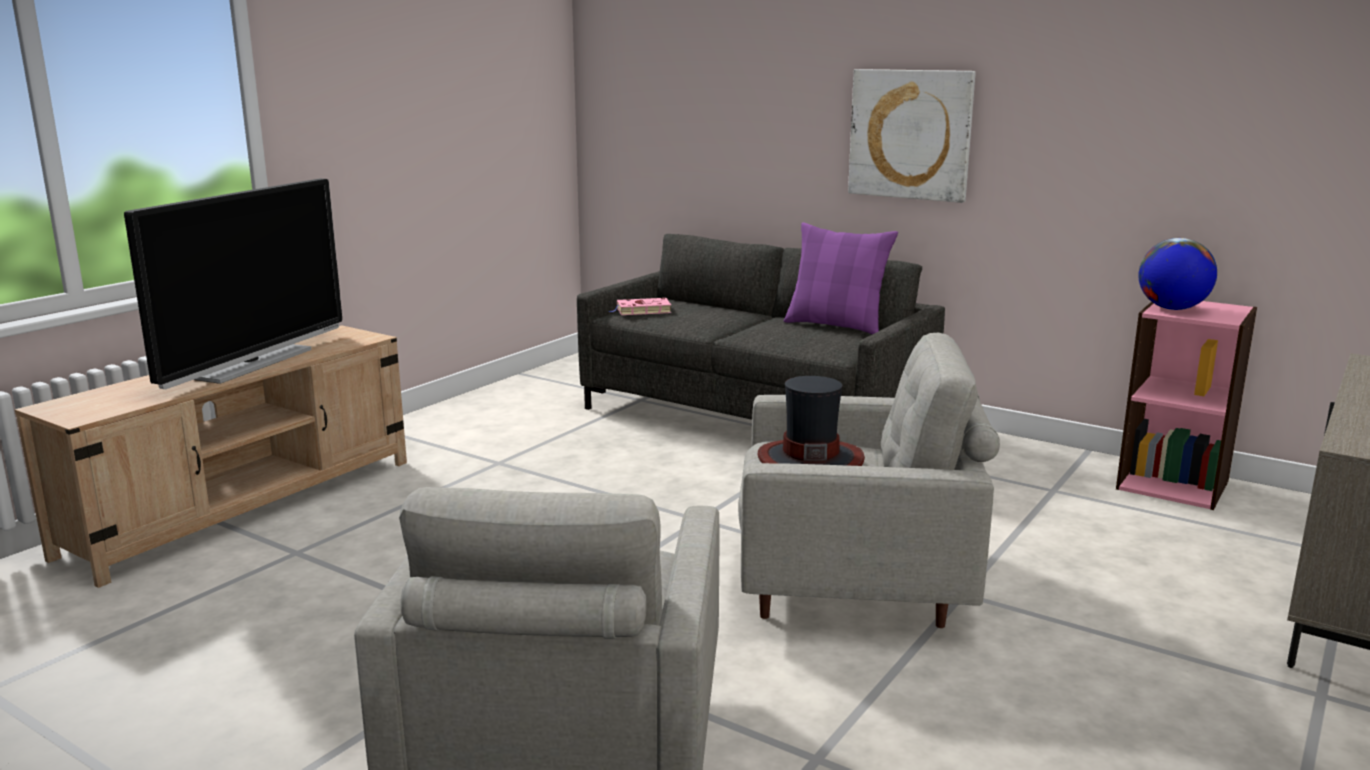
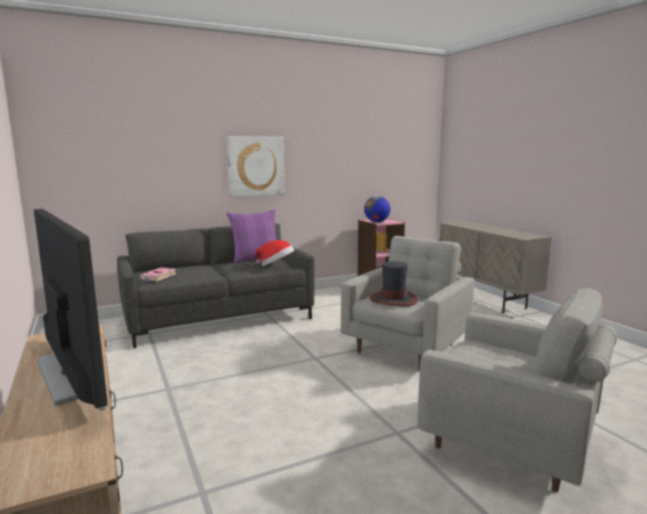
camera: 60 degrees left, 5 degrees down
(819, 343) = (276, 265): none -> hat

